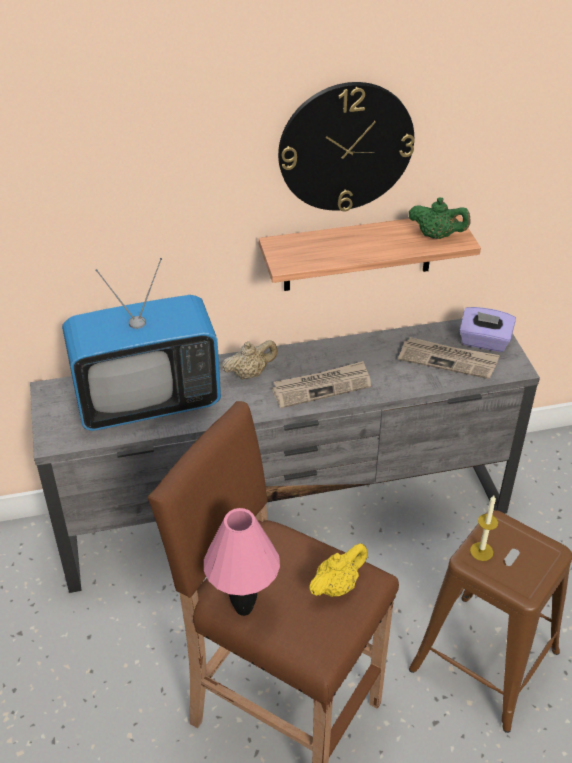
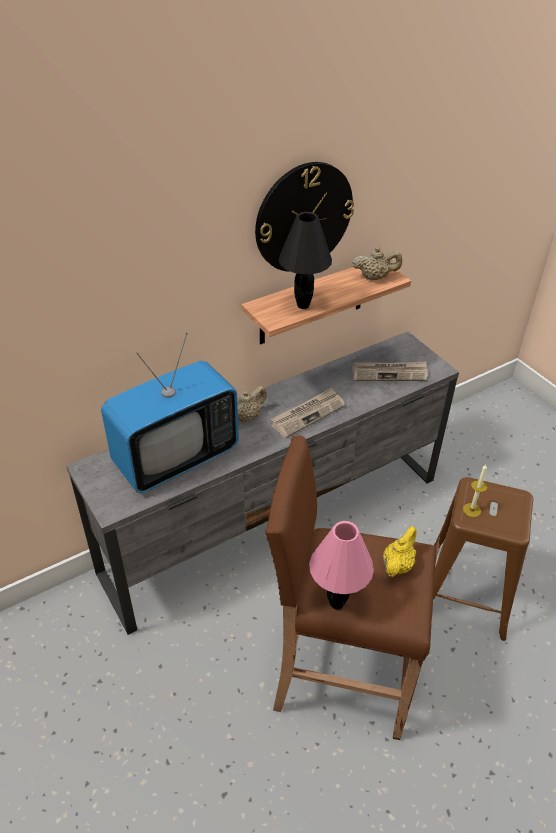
camera: 20 degrees left, 0 degrees up
(329, 253) = (303, 305): none -> black table lamp
(437, 236) = (375, 277): green teapot -> beige teapot
(484, 342) = (408, 354): purple tissue box -> none

